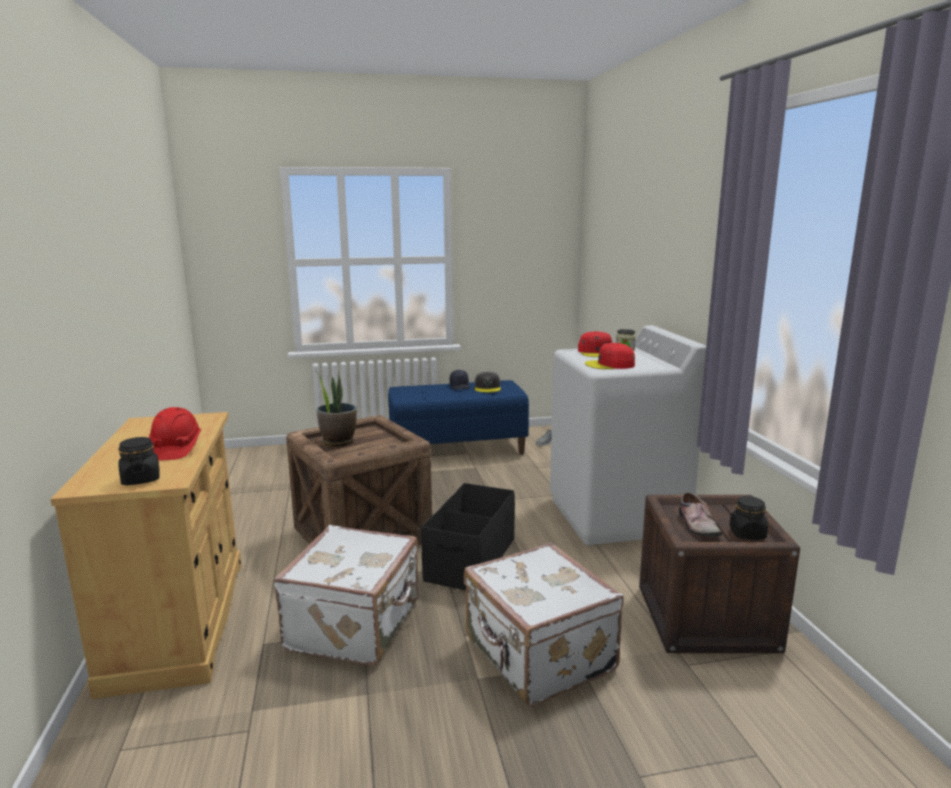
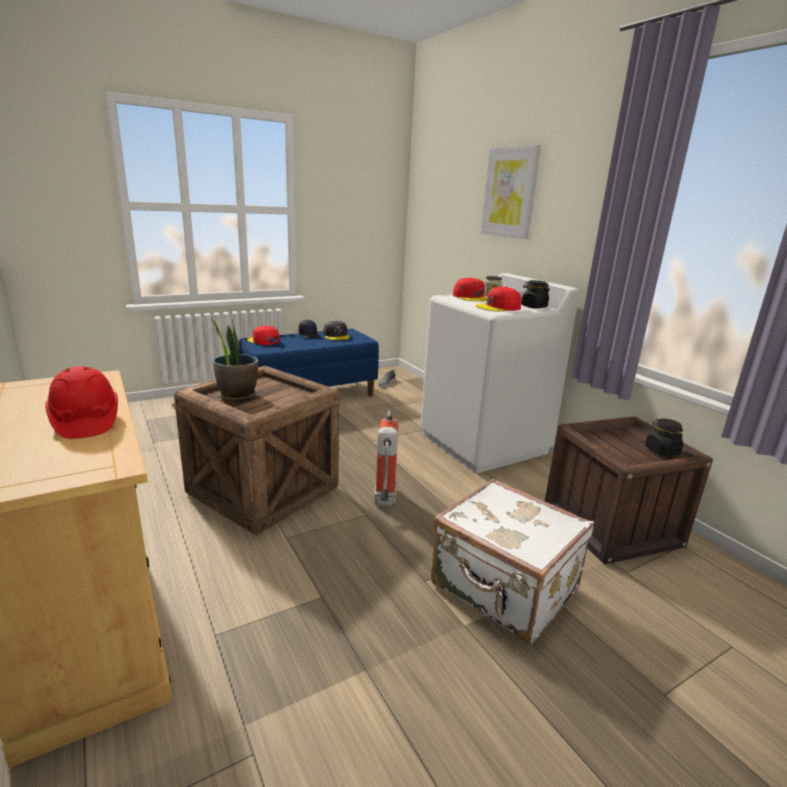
camera: 20 degrees left, 5 degrees up
(141, 479) = (64, 469): black jar -> black jar (533, 307)
(356, 625) = (311, 591): white suitcase -> none
(410, 390) = (263, 341): none -> red cap
(470, 560) = (384, 501): black storage box -> fire extinguisher
(655, 238) = (510, 192): none -> picture
(696, 525) = (618, 448): shoe -> none

